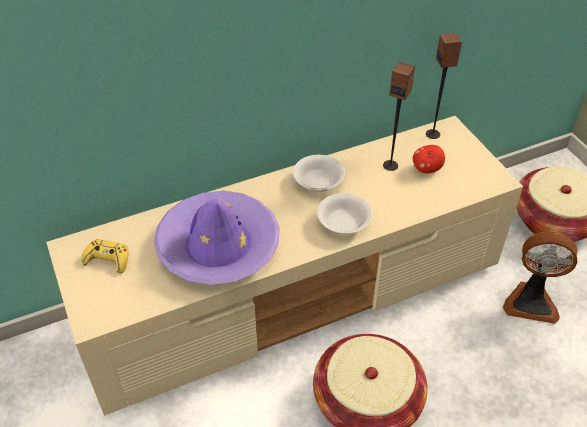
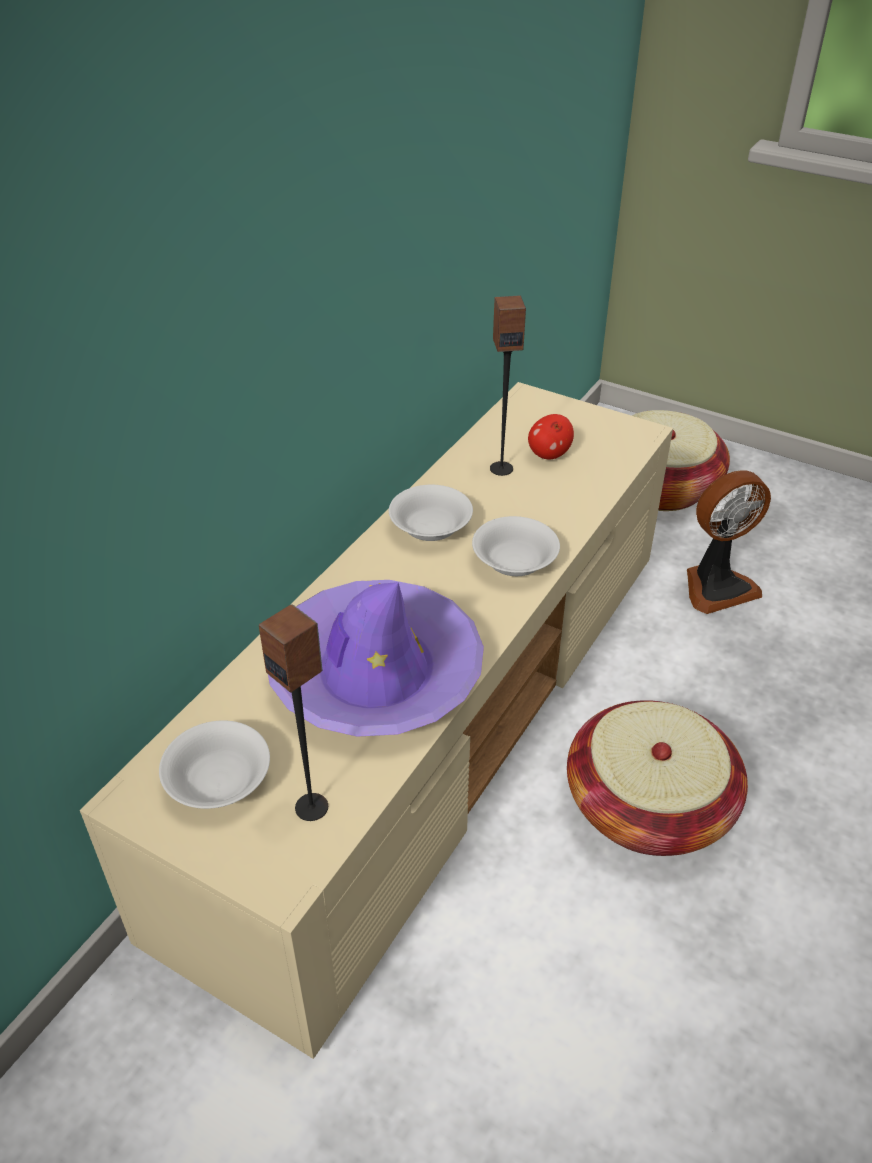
camera: 35 degrees left, 5 degrees down
(107, 260) = (219, 780): yellow game controller -> white bowl
(433, 134) = (515, 412): speaker -> speaker (312, 807)

